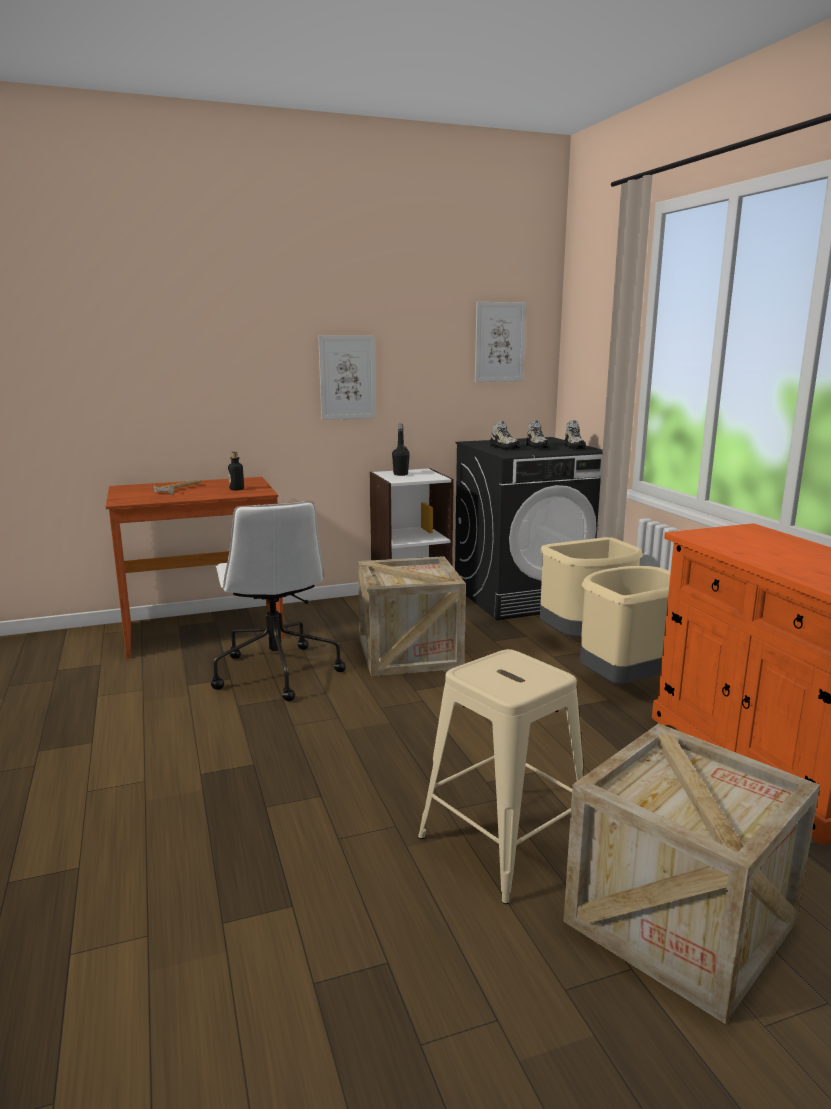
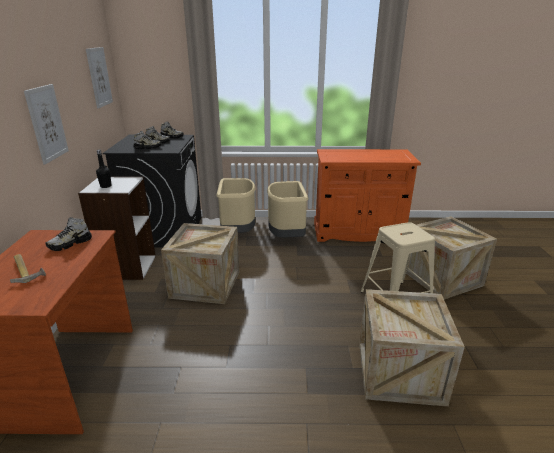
camera: 70 degrees left, 10 degrees up
(236, 489) = (70, 244): bottle -> shoe
(270, 861) = (399, 371): none -> crate
(276, 672) = (187, 342): white office chair -> none

